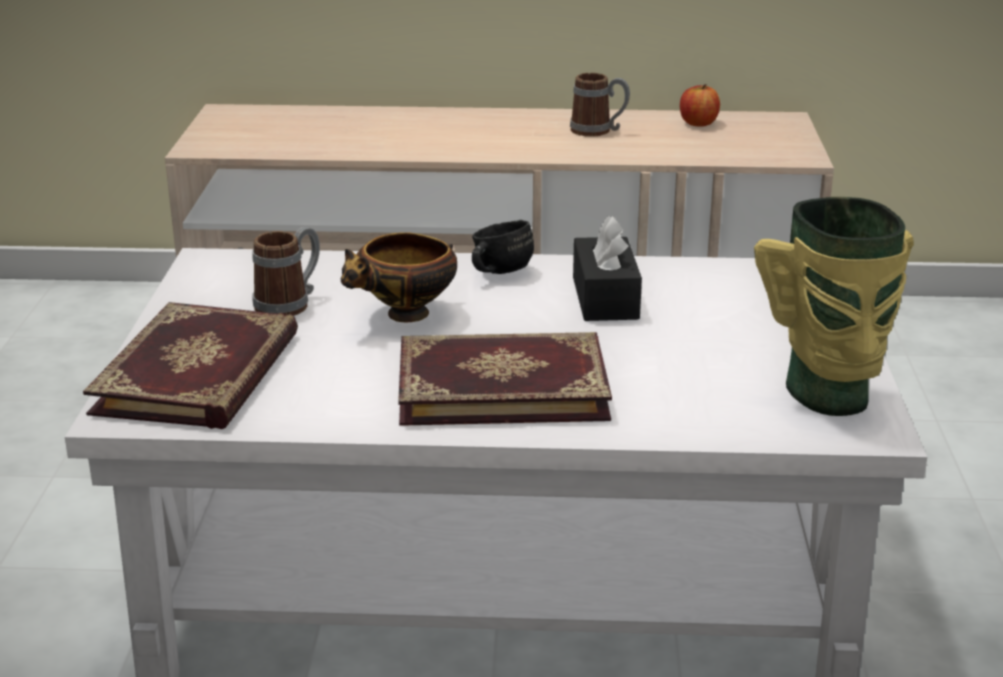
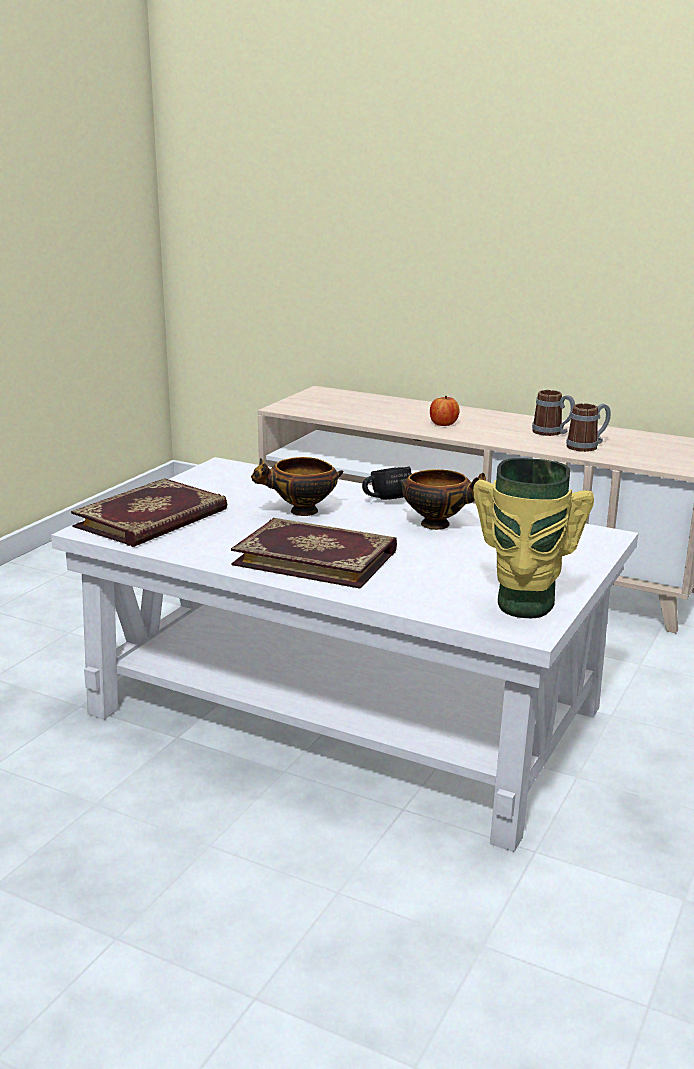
camera: 25 degrees right, 5 degrees down
(290, 303) = (242, 494): mug -> mug (587, 446)
(605, 298) = (439, 525): black tissue box -> bowl
(698, 123) = (632, 438): apple -> apple (443, 424)

